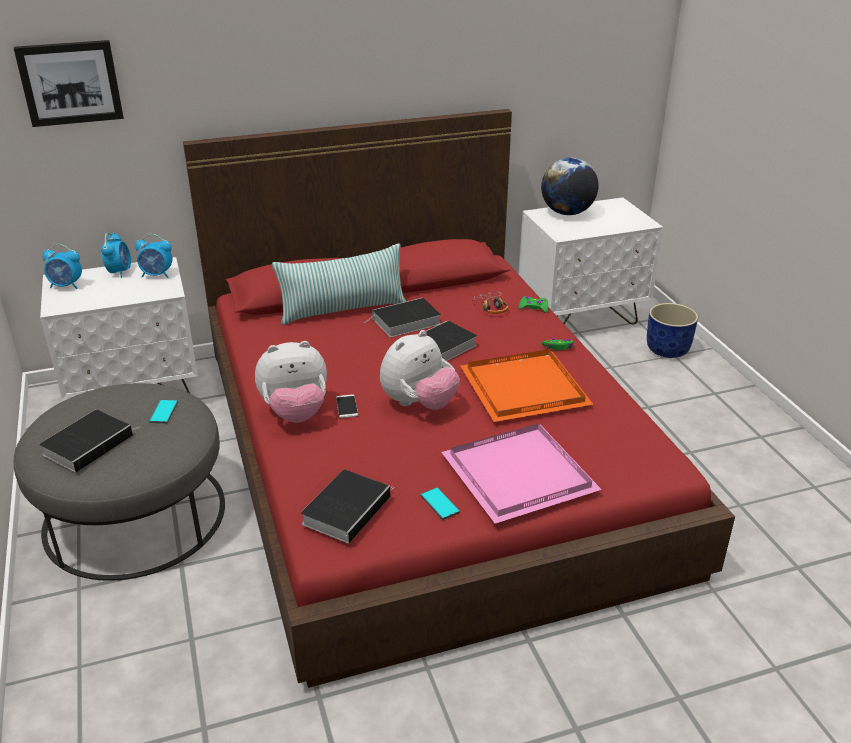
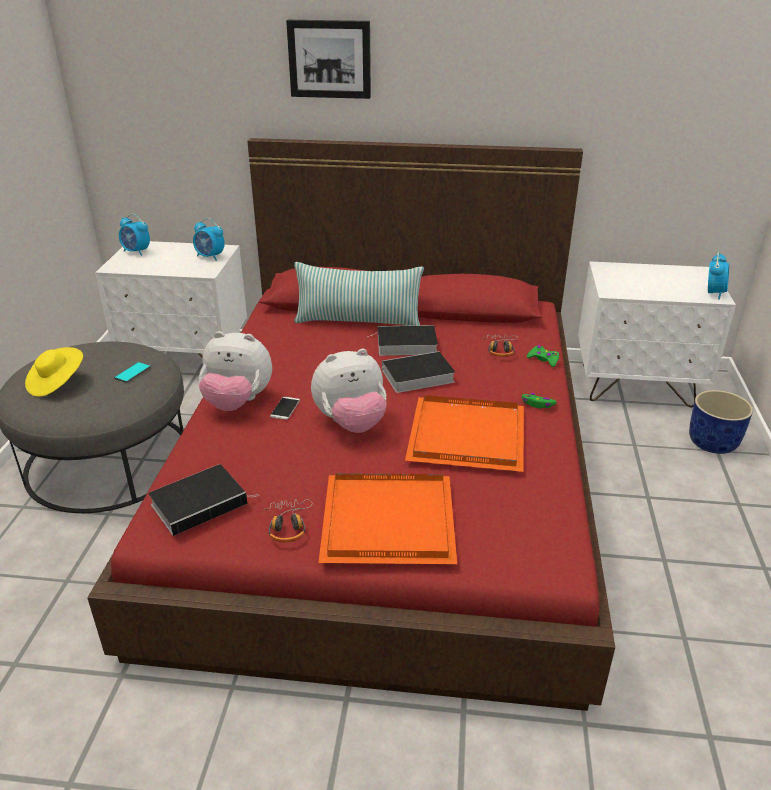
camera: 25 degrees right, 0 degrees up
(70, 83) = (159, 71): picture -> picture (330, 59)
(89, 443) = (56, 383): book -> yellow hat
(119, 272) = (185, 249): alarm clock -> alarm clock (714, 293)
(439, 504) = (287, 525): phone -> headphones
(518, 476) = (385, 523): pink tray -> orange tray
(567, 213) = (635, 271): globe -> none

